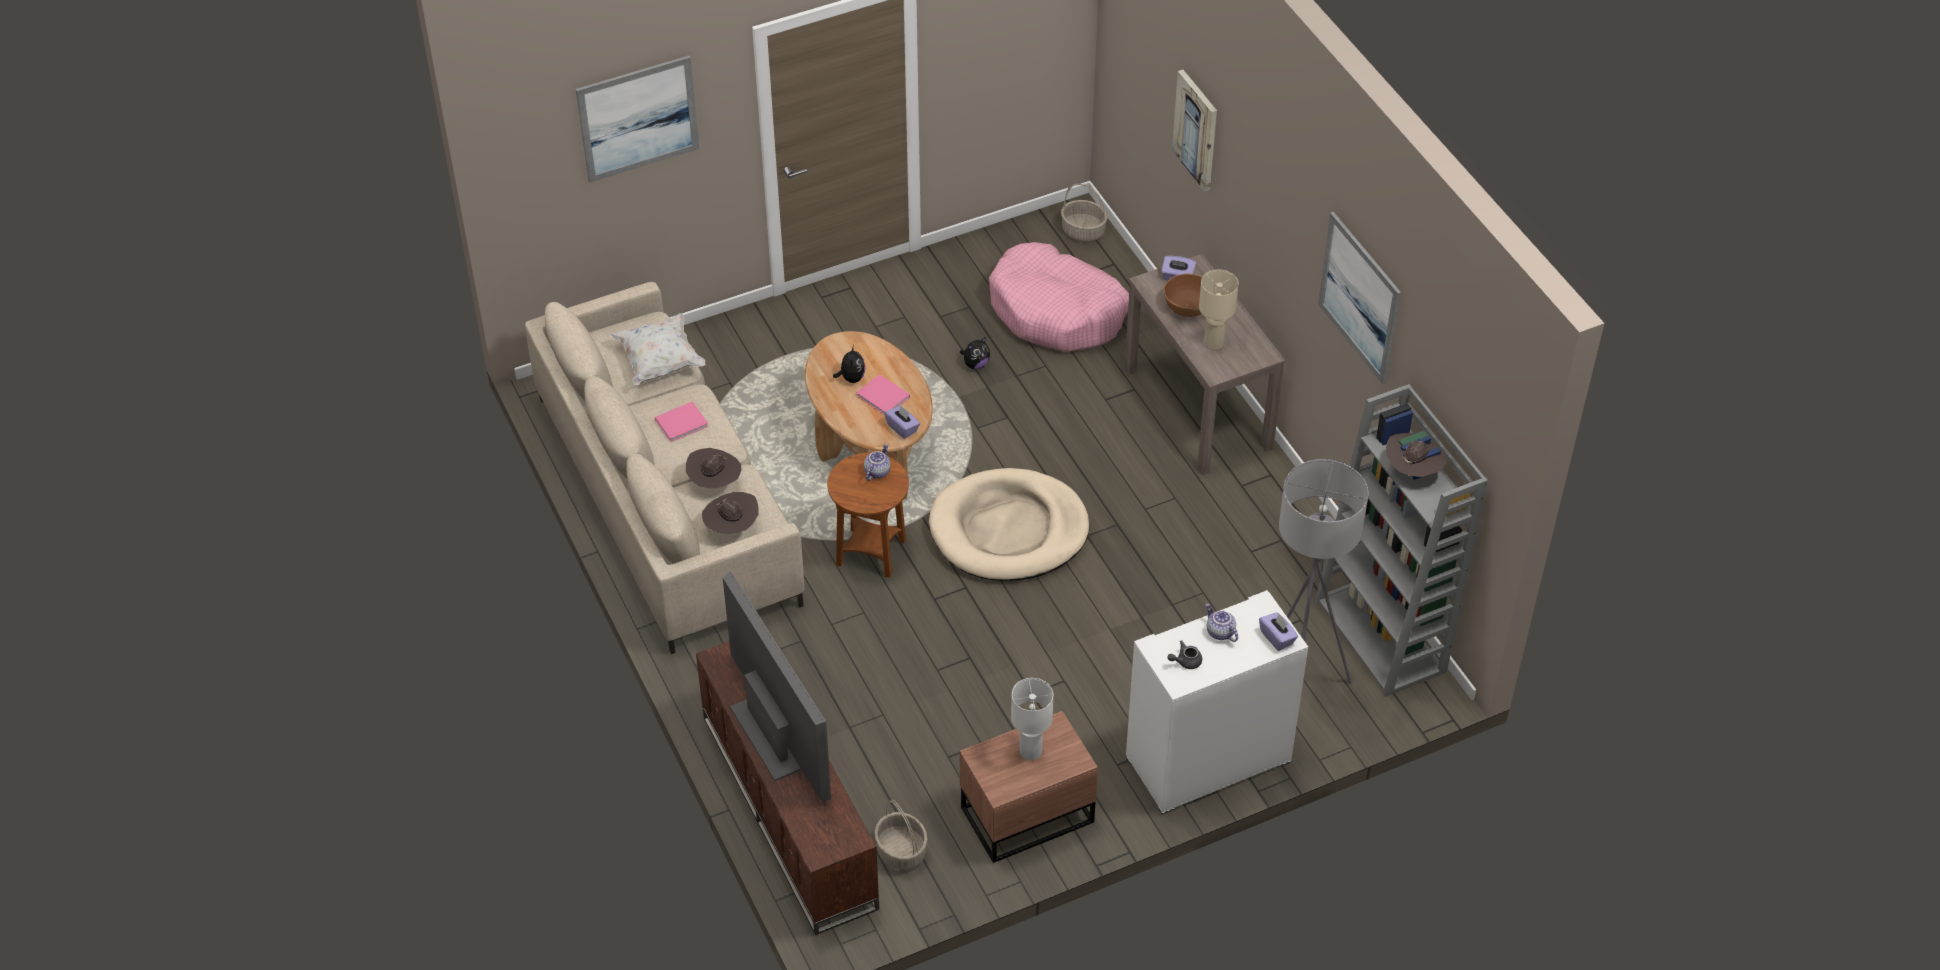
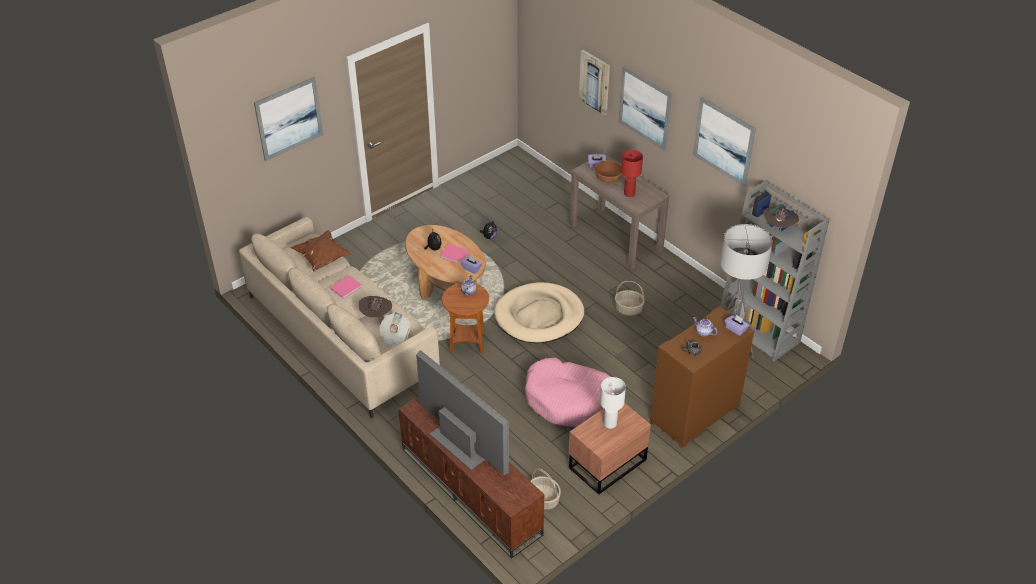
camera: 15 degrees left, 5 degrees down
(660, 361) = (322, 258): white pillow -> brown pillow
(732, 528) = (394, 337): brown hat -> newspaper
(1057, 312) = (523, 204): pink dog bed -> pink dog bed (570, 400)
(1082, 231) = (521, 163): basket -> basket (628, 309)
(1208, 761) = (695, 414): white cabinet -> brown cabinet
(1214, 343) = (629, 193): beige table lamp -> red table lamp
(1260, 200) = (644, 108): none -> picture

